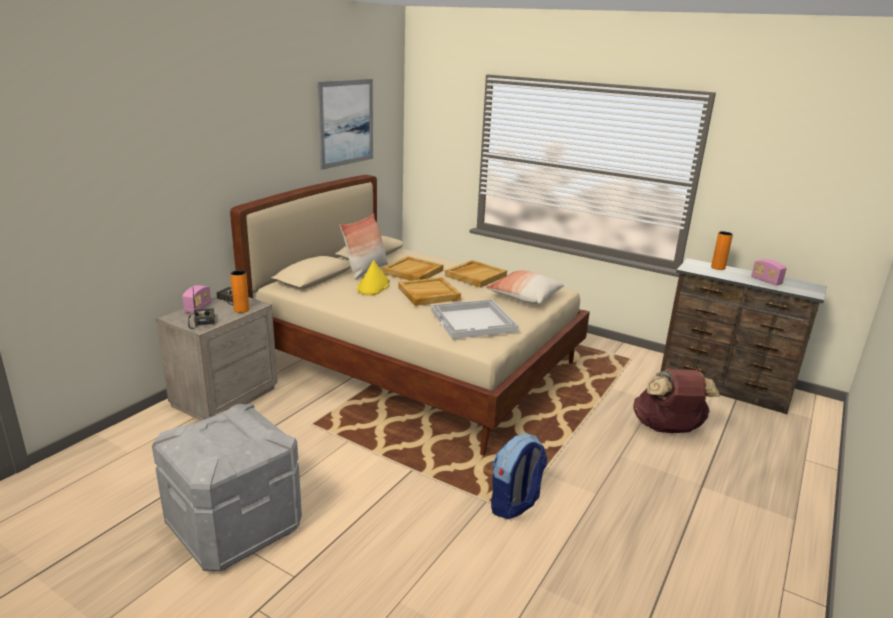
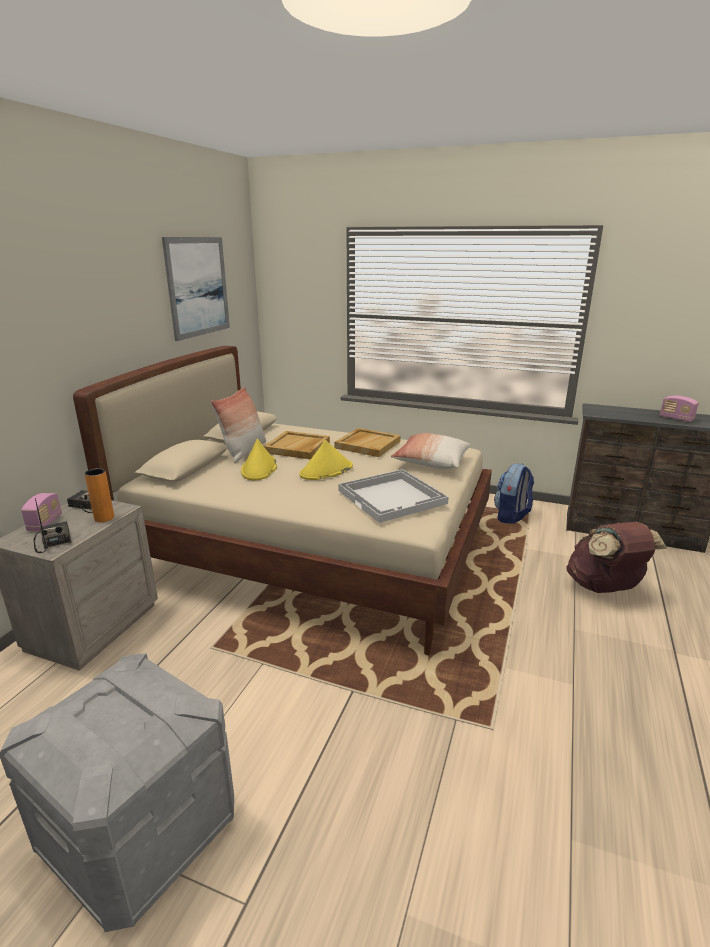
camera: 10 degrees left, 0 degrees up
(428, 294) = (326, 471): beige tray -> yellow hat
(515, 505) = (491, 718): backpack -> backpack (512, 516)
(718, 268) = (620, 410): orange vase -> none

